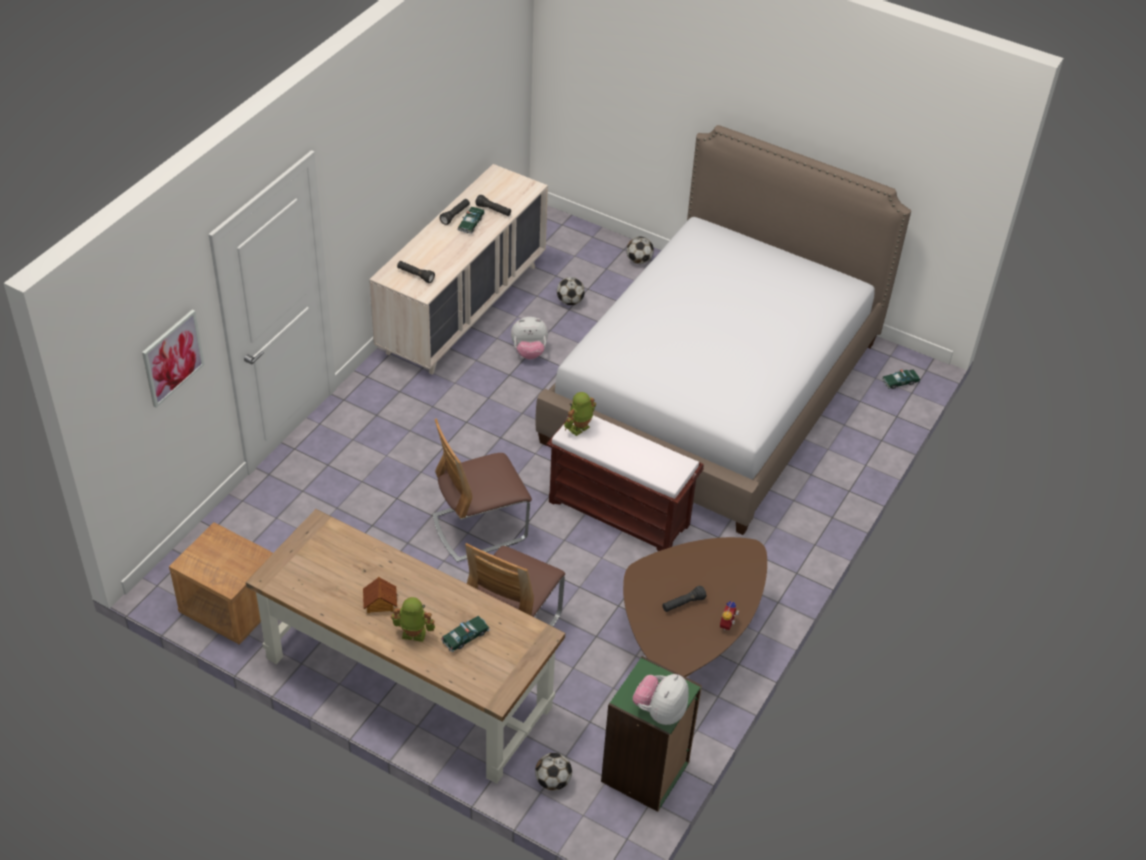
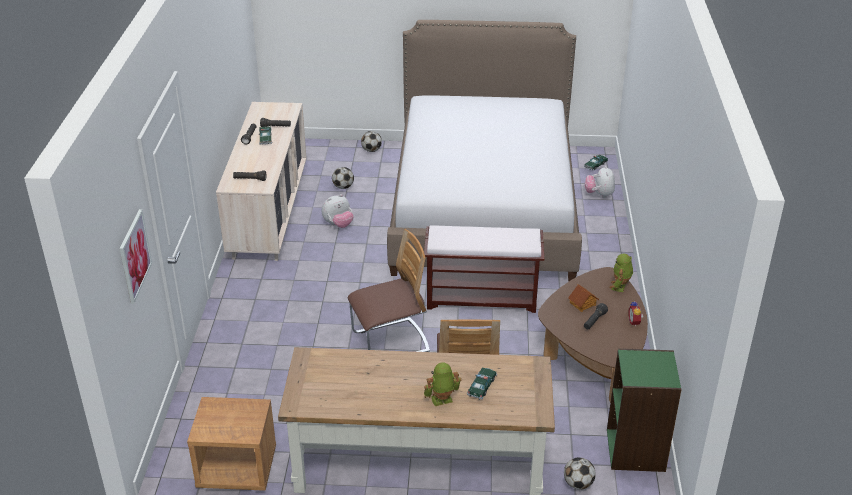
camera: 25 degrees left, 10 degrees down
(380, 603) = (398, 389): toy house -> toy house (582, 304)
(479, 528) = (390, 342): chair -> chair turned 150 degrees counterclockwise
(579, 429) = (442, 236): toy robot -> toy robot (620, 287)
(660, 712) = (662, 377): plush toy -> plush toy (599, 195)

